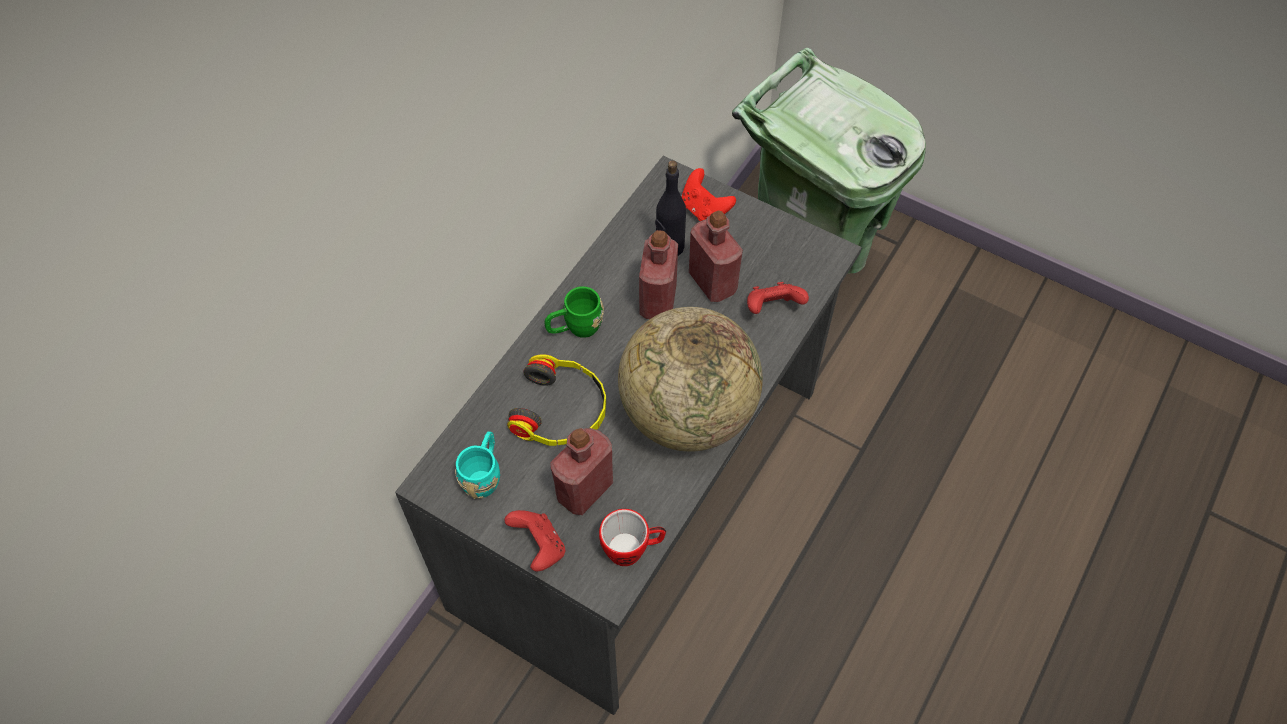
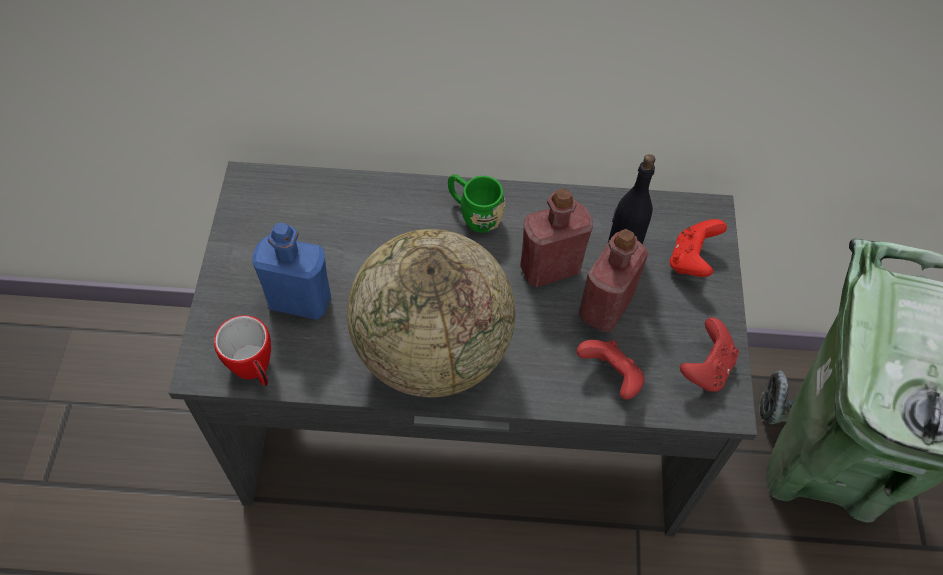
camera: 60 degrees right, 0 degrees up
(484, 474) = (276, 216): turquoise mug -> none
(539, 547) = (222, 291): red game controller -> red game controller (706, 368)
(561, 410) = (376, 244): headphones -> none
(584, 490) = (299, 301): red bottle -> blue bottle

